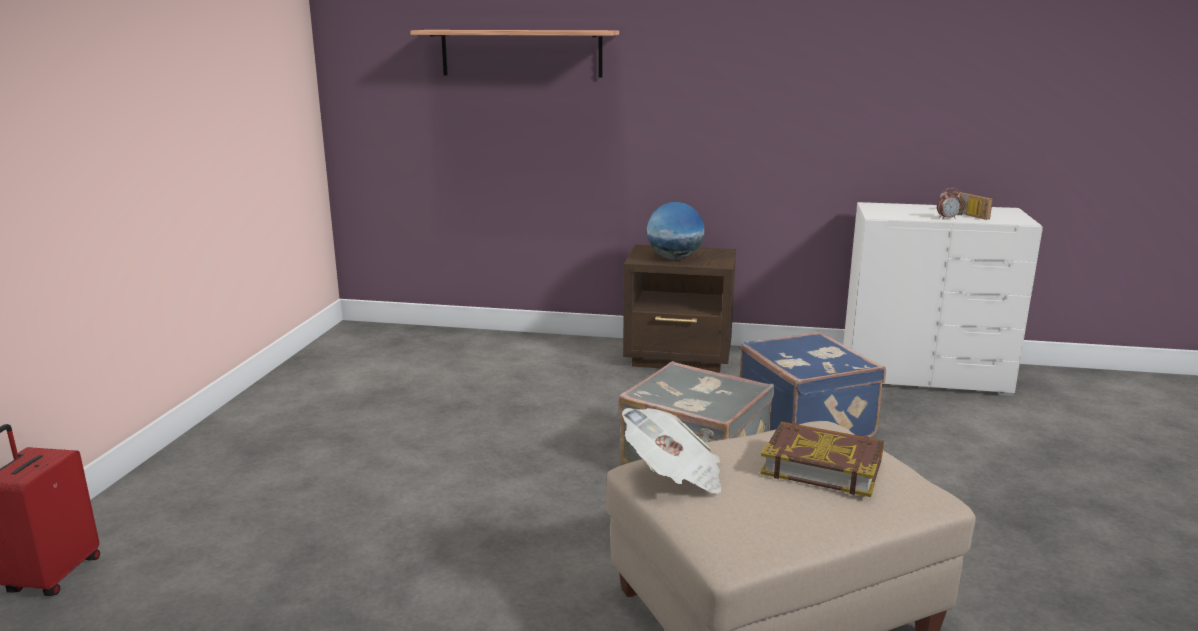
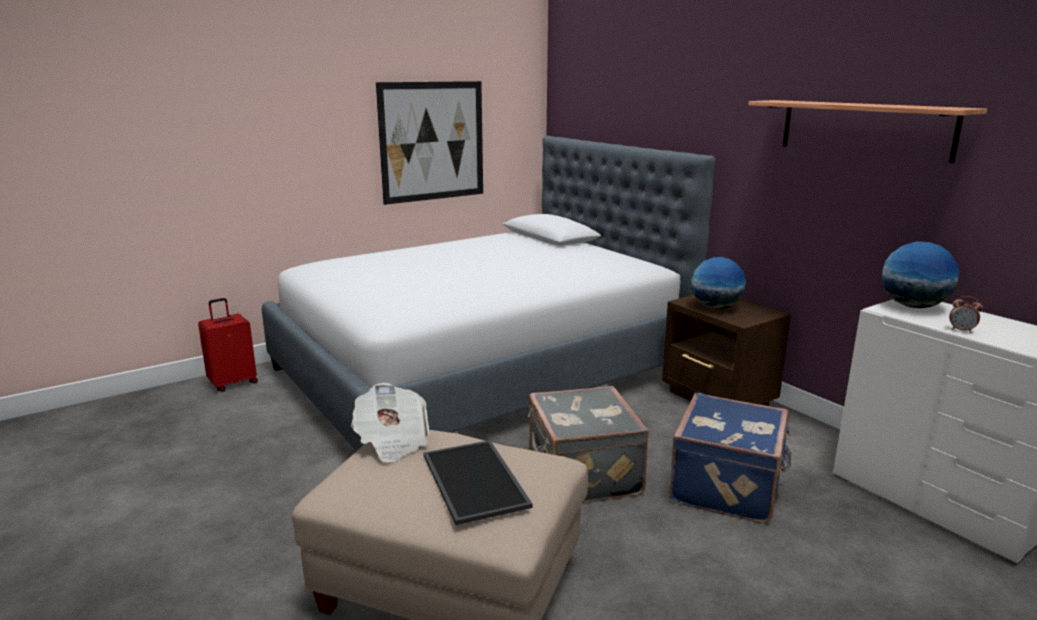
camera: 45 degrees right, 0 degrees up
(213, 106) = (432, 141): none -> picture
(413, 414) = (483, 370): none -> bed
(521, 53) = (655, 116): shelf -> shelf (864, 129)
(822, 466) = (477, 480): book -> tray
(884, 209) = (913, 306): none -> globe
(964, 215) = (997, 333): radio -> none

